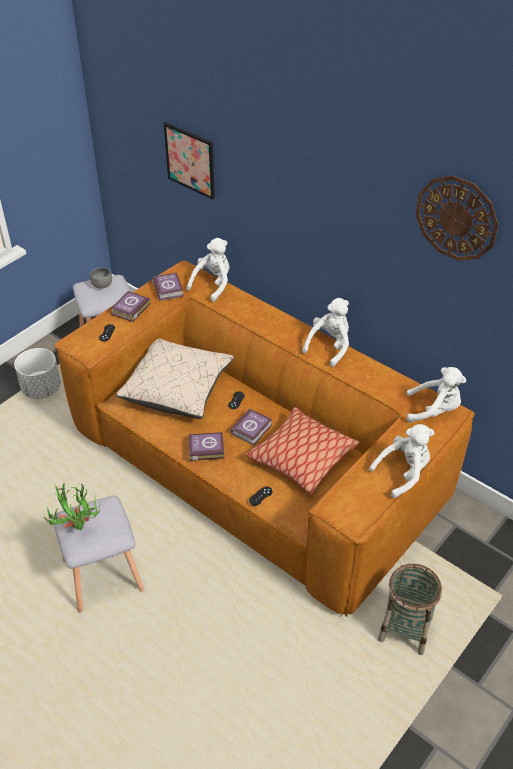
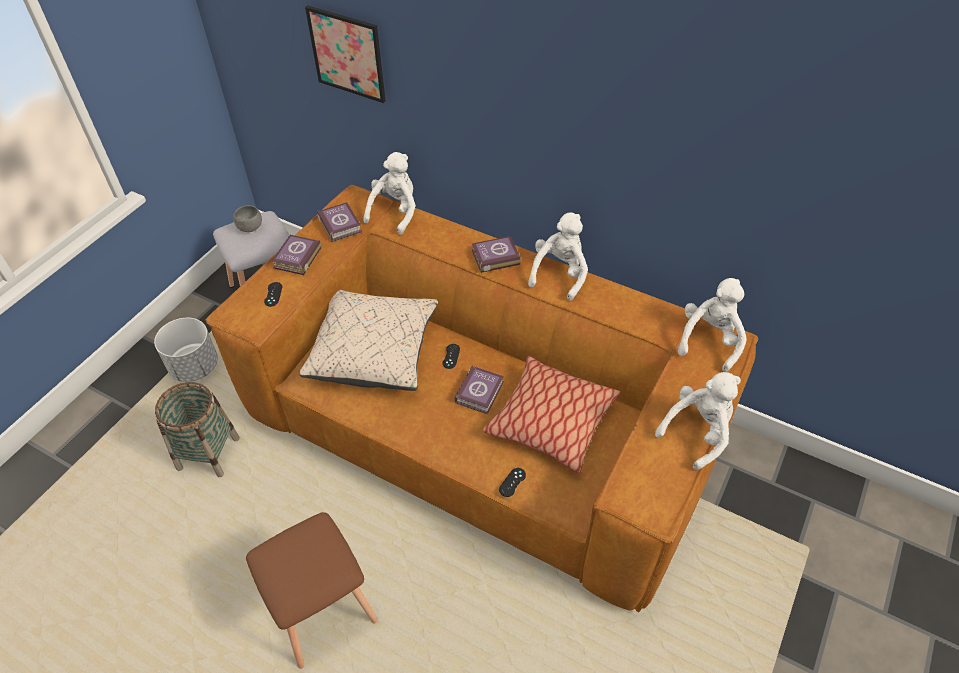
camera: 10 degrees left, 5 degrees up
(78, 531) = (285, 574): potted plant -> none
(104, 574) = (322, 607): grey stool -> brown stool
(205, 448) = (427, 427): book -> book (494, 257)
(405, 629) = (709, 613): basket -> basket (208, 453)
(434, 410) = (710, 340): white plush toy -> white plush toy turned 60 degrees counterclockwise
(456, 218) = (744, 91): wall clock -> none

